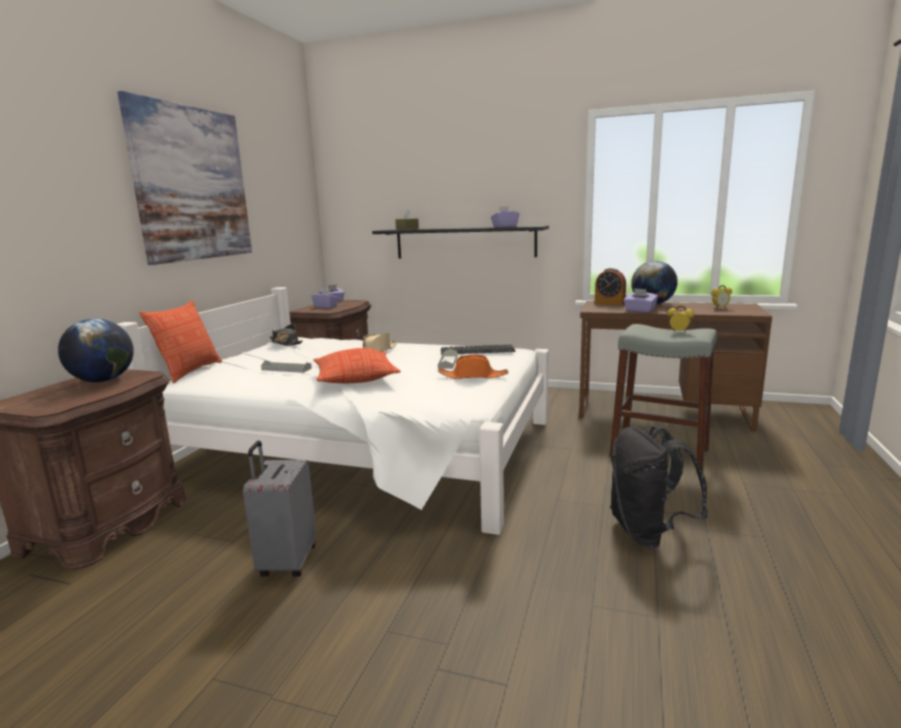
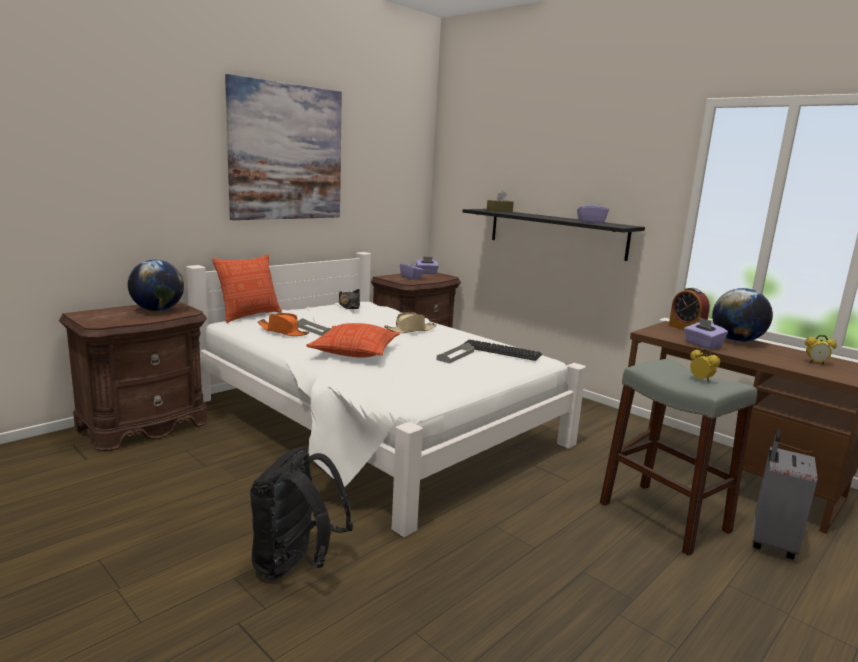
camera: 25 degrees right, 0 degrees up
(286, 562) = (222, 496): grey suitcase -> grey suitcase (770, 542)
(473, 376) = (457, 375): orange hat -> orange hat (283, 331)
(648, 533) = (549, 591): black backpack -> black backpack (296, 565)

